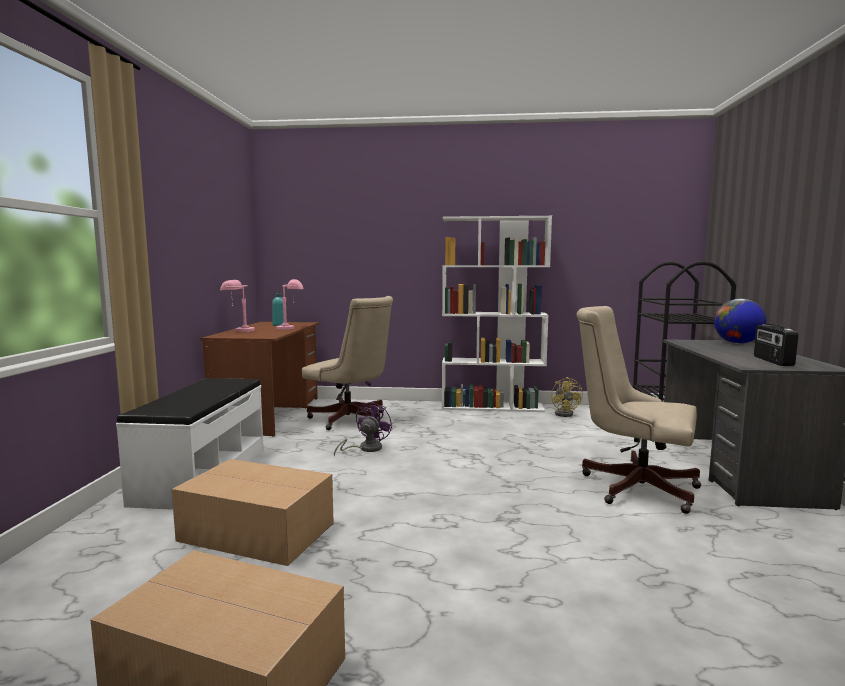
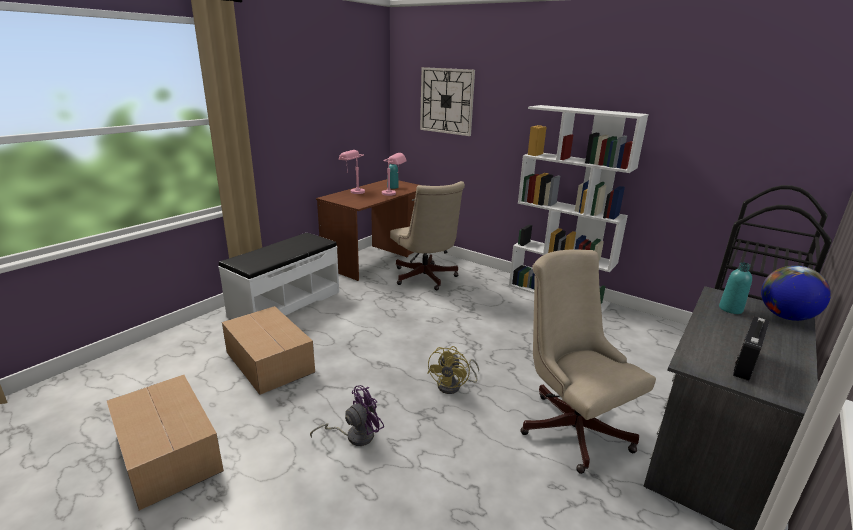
camera: 30 degrees right, 15 degrees up
(334, 225) = (446, 101): none -> wall clock
(365, 449) = (404, 312): purple fan -> purple fan (354, 435)
(565, 413) = (620, 322): yellow fan -> yellow fan (454, 386)
(703, 344) = (730, 309): none -> turquoise bottle

